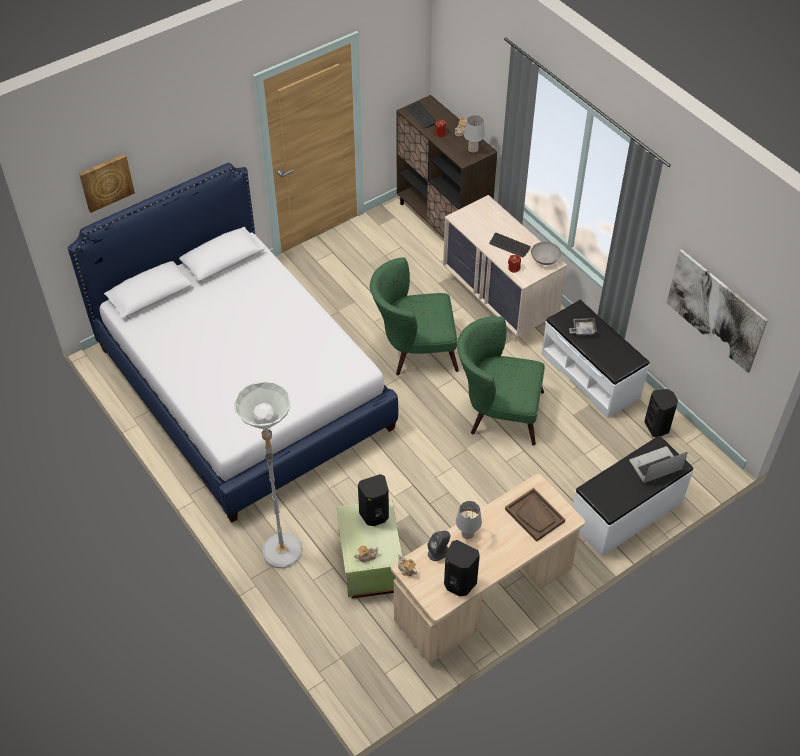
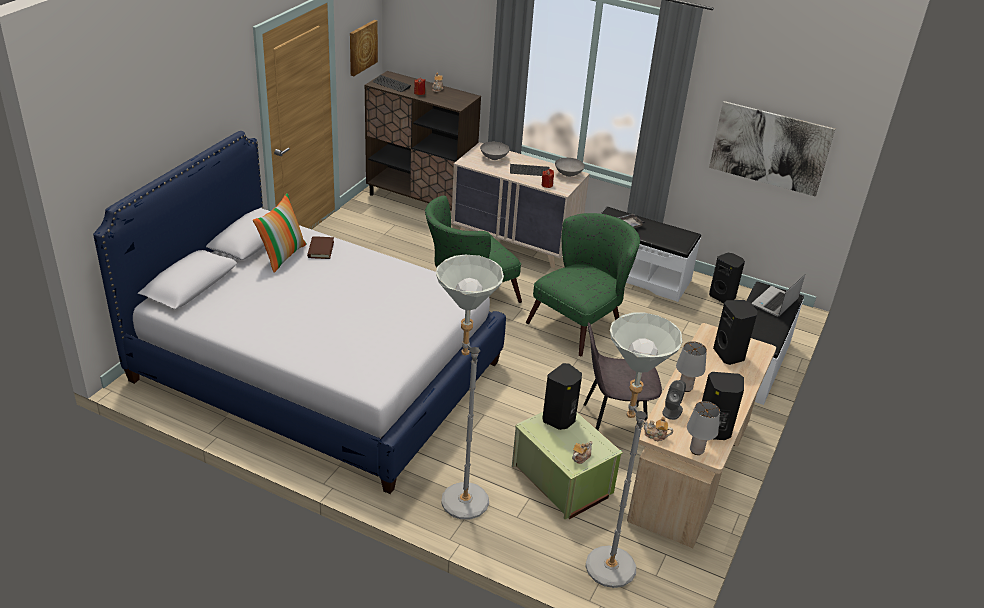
camera: 30 degrees left, 15 degrees down
(106, 182) = (126, 149): picture -> picture (362, 47)
(236, 283) = (282, 255): none -> pillow
(270, 286) = (320, 249): none -> brown book
(355, 643) = (605, 559): none -> grey floor lamp
(448, 527) = (612, 426): none -> grey chair
(473, 150) = (459, 98): grey table lamp -> grey table lamp (696, 450)
(488, 220) = (494, 158): none -> grey bowl
(497, 411) = (581, 322): green armchair -> green armchair turned 150 degrees clockwise
(535, 515) = (730, 355): brown tray -> black speaker

